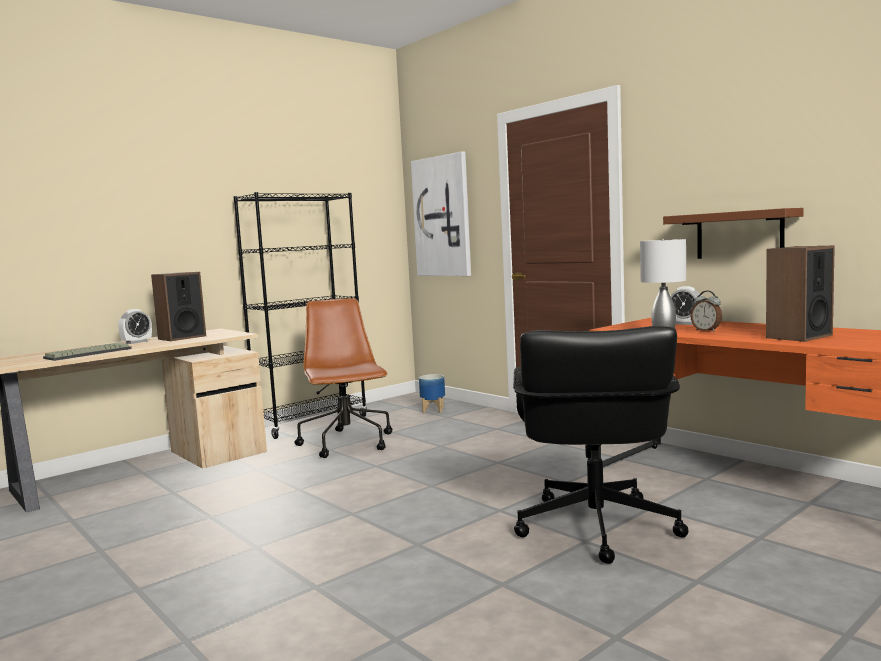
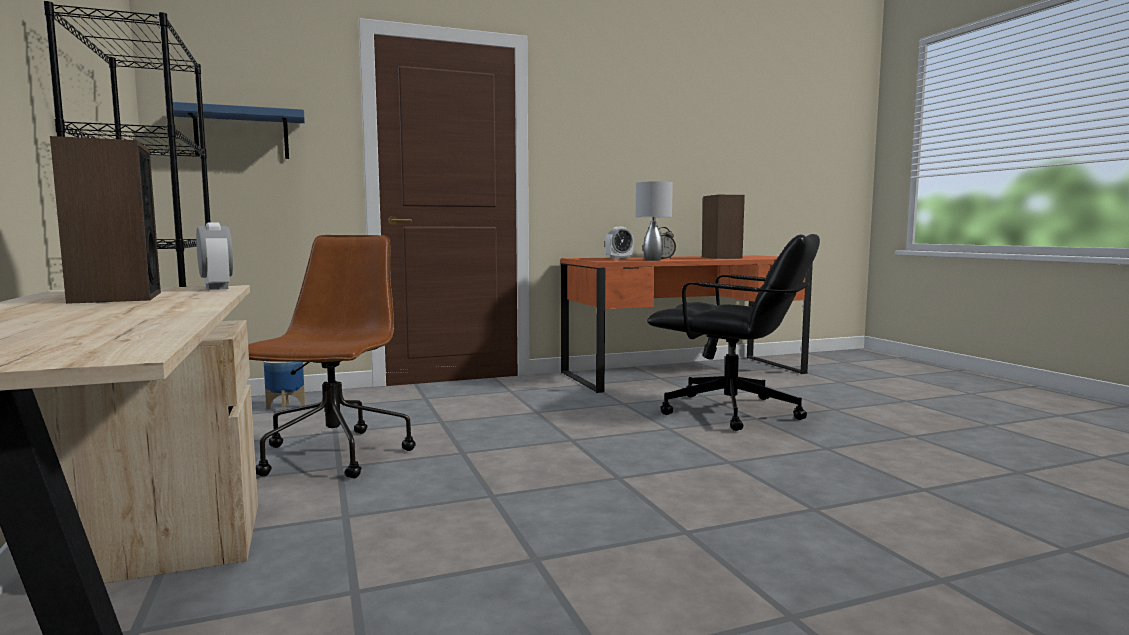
camera: 70 degrees left, 0 degrees up
(89, 353) = (129, 322): keyboard -> none
(136, 342) = (53, 309): alarm clock -> alarm clock (216, 288)
(347, 443) = (334, 456): brown office chair -> brown office chair turned 90 degrees clockwise
(442, 216) = (242, 134): picture -> blue shelf
(739, 235) = (631, 188): brown shelf -> none

